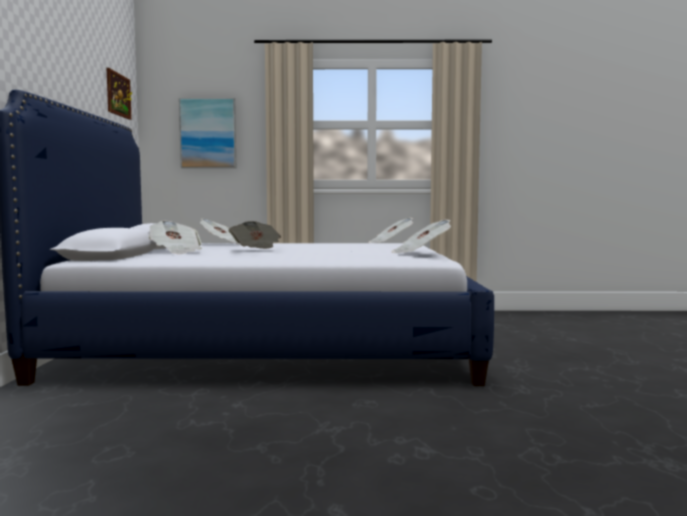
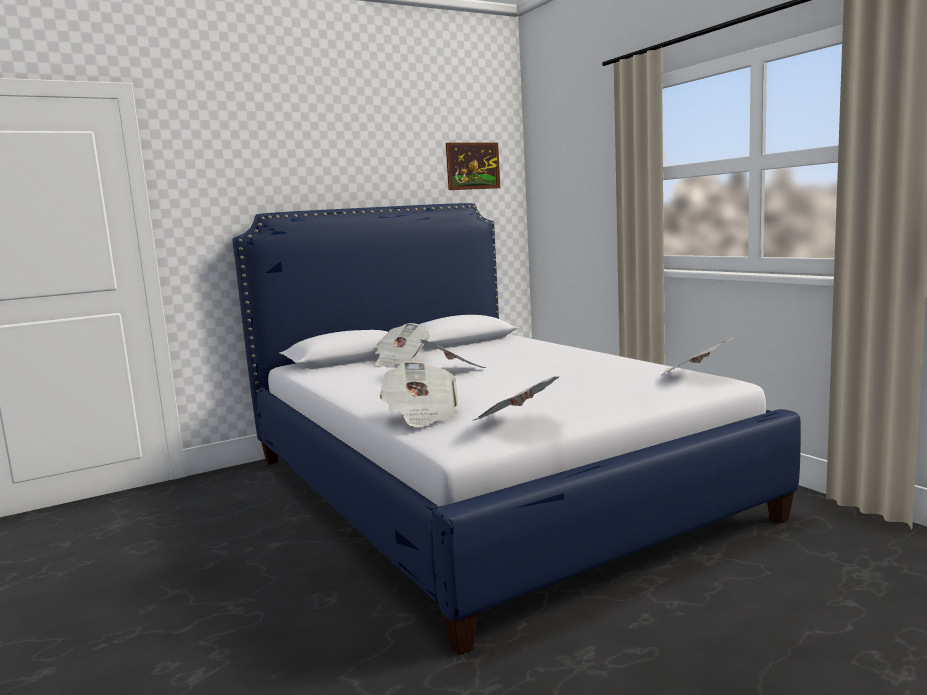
camera: 60 degrees right, 5 degrees up
(208, 133) = (576, 194): picture -> none
(223, 244) = (519, 346): newspaper -> newspaper (421, 415)

